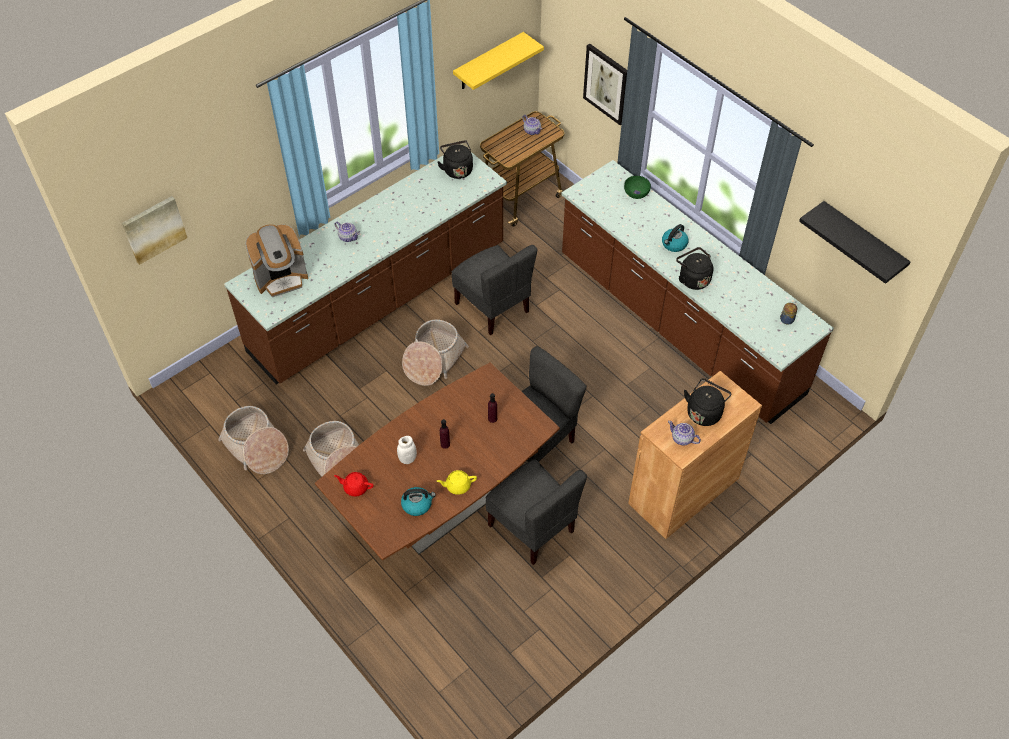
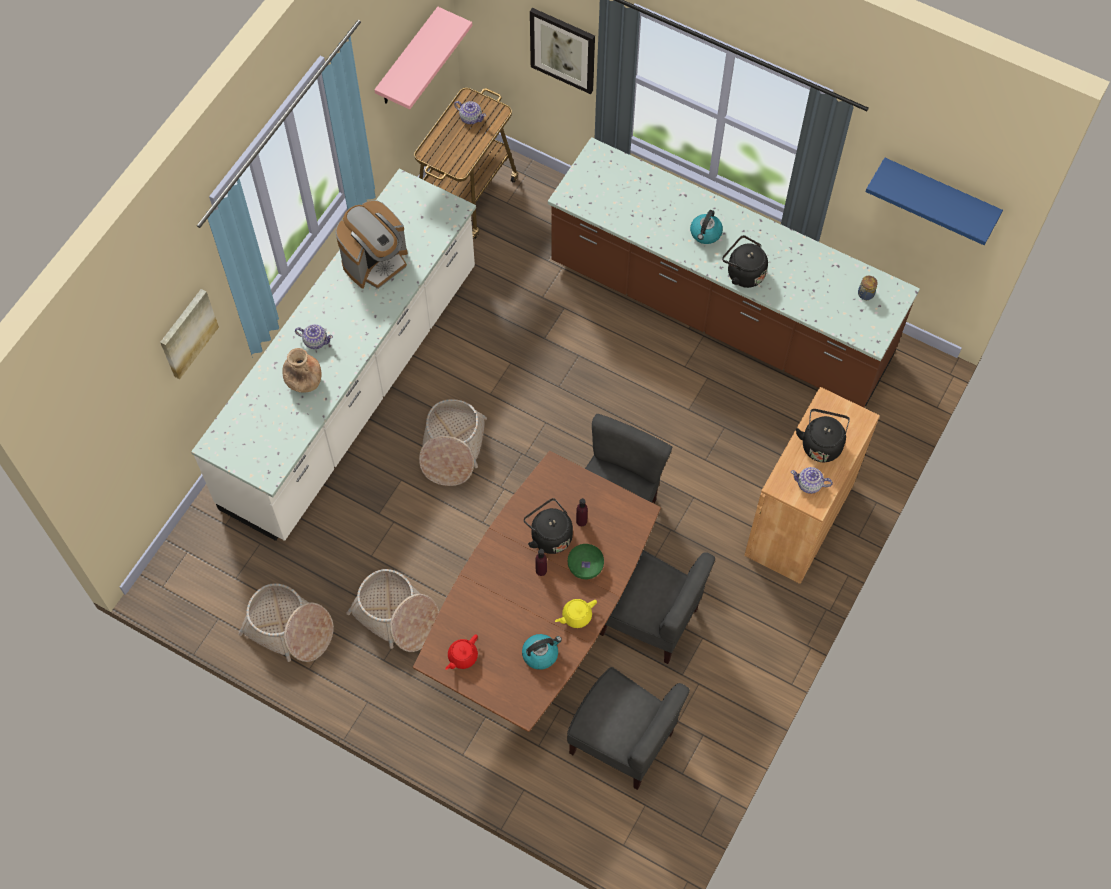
camera: 20 degrees left, 10 degrees up
(154, 229) = (110, 428): picture -> picture (187, 333)
(281, 278) = (259, 422): coffee machine -> coffee machine (376, 262)
(326, 260) = (303, 381): none -> brown vase
(355, 487) = (462, 657): red teapot -> red teapot turned 45 degrees counterclockwise
(379, 299) = (353, 388): brown counter -> white counter
(407, 459) = (506, 602): white jar -> none
(457, 169) = (408, 206): black kettle -> black kettle (549, 535)
(488, 62) = (407, 59): yellow shelf -> pink shelf
(493, 307) = (494, 356): grey chair -> grey chair (622, 742)
(636, 193) = (636, 176): green bowl -> green bowl (585, 566)
(862, 242) = (939, 194): black shelf -> blue shelf

